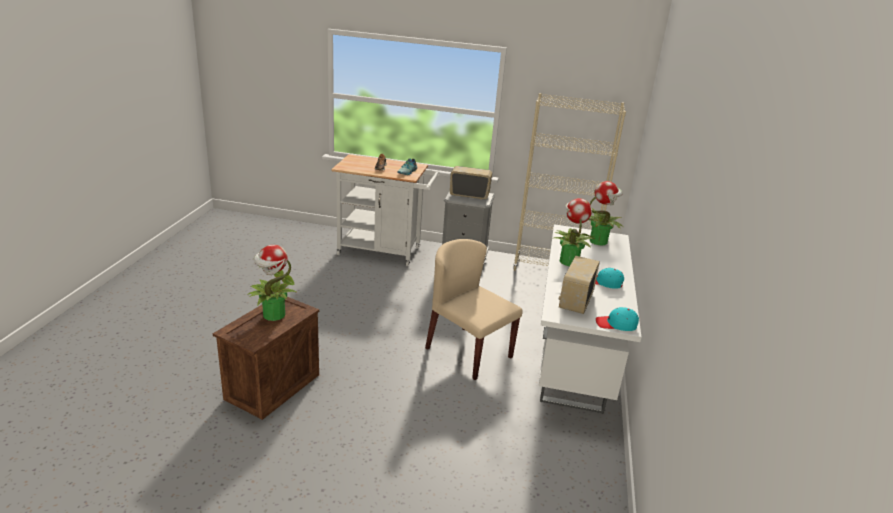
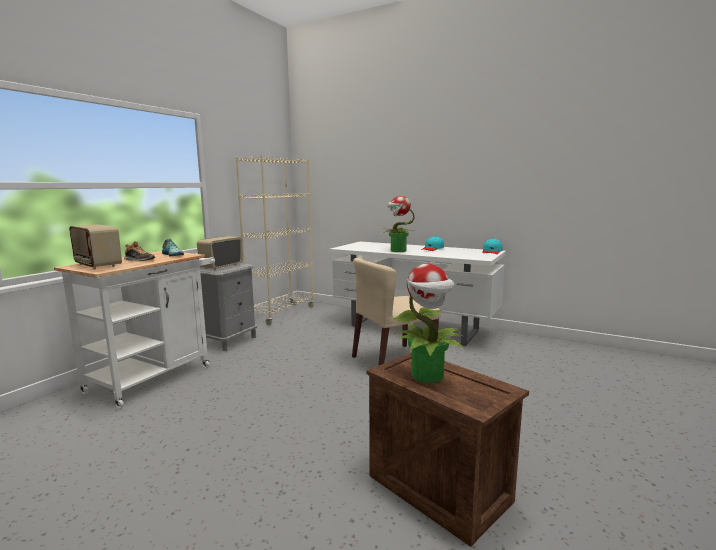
camera: 70 degrees left, 15 degrees down
(575, 301) = (461, 254): radio -> radio (97, 265)
(599, 241) = (366, 245): potted plant -> none

